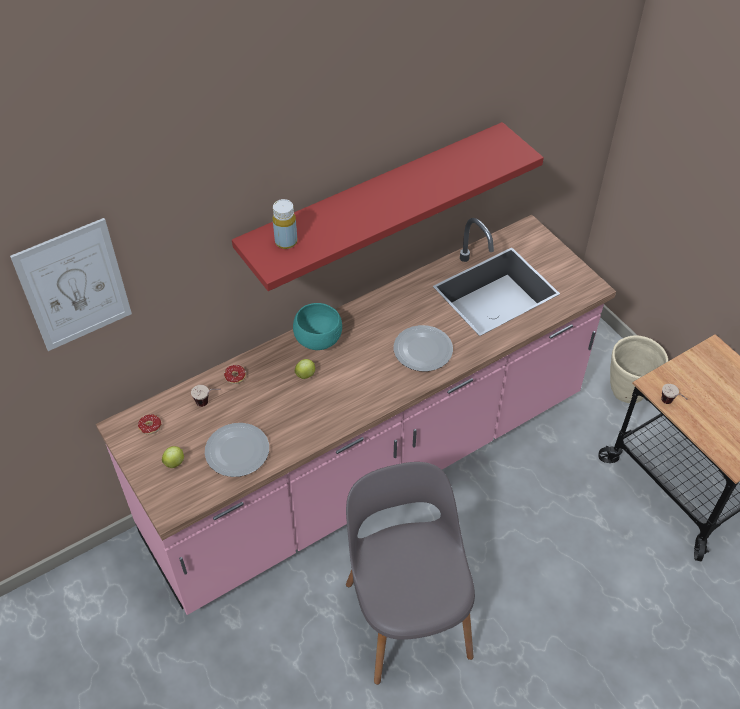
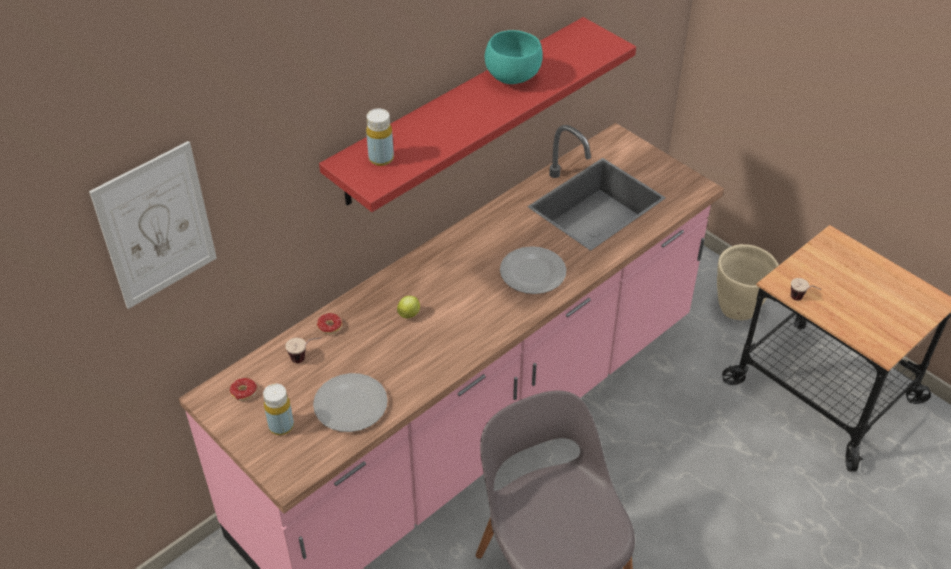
camera: 10 degrees left, 5 degrees down
(175, 462) = (281, 426): apple -> yellow bottle
(319, 340) = (415, 276): turquoise bowl -> turquoise bowl (513, 77)

